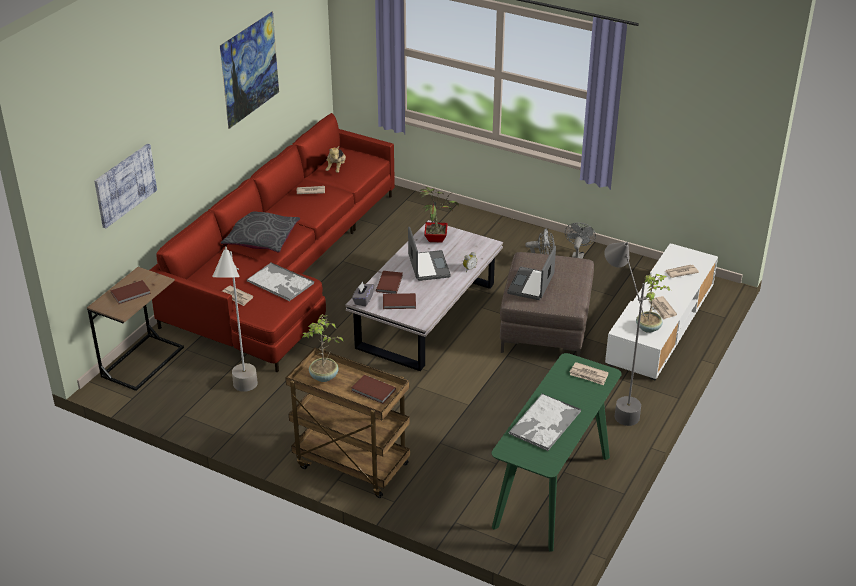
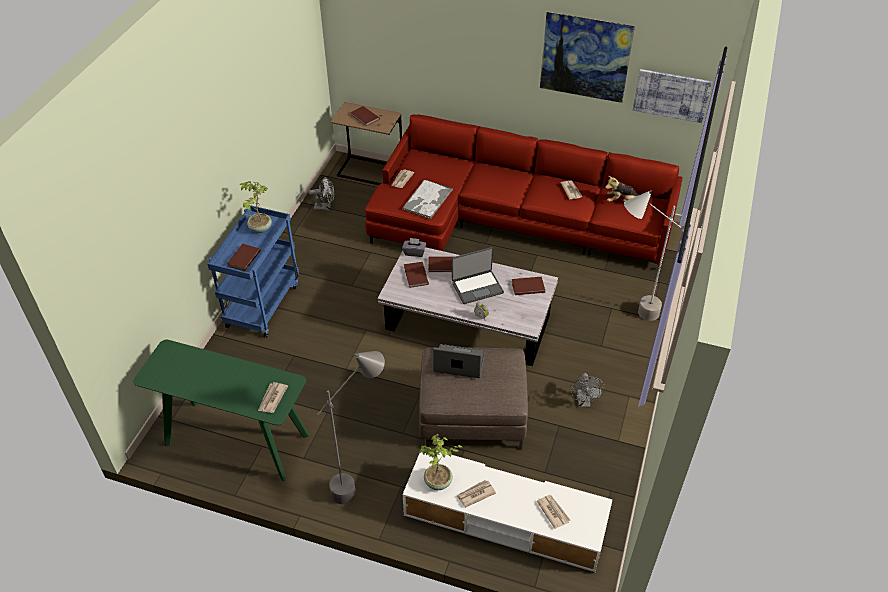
camera: 80 degrees right, 10 degrees up
(125, 185) = (405, 48): picture -> picture (671, 95)
(244, 397) = (337, 231): grey floor lamp -> grey floor lamp (631, 315)
(261, 238) = (487, 177): grey pillow -> none
(350, 465) = (262, 304): brown cart -> blue cart
(436, 238) = (527, 286): potted plant -> brown book
(544, 423) = (202, 371): tray -> none
(577, 256) = (609, 433): grey fan -> grey fan (325, 207)

